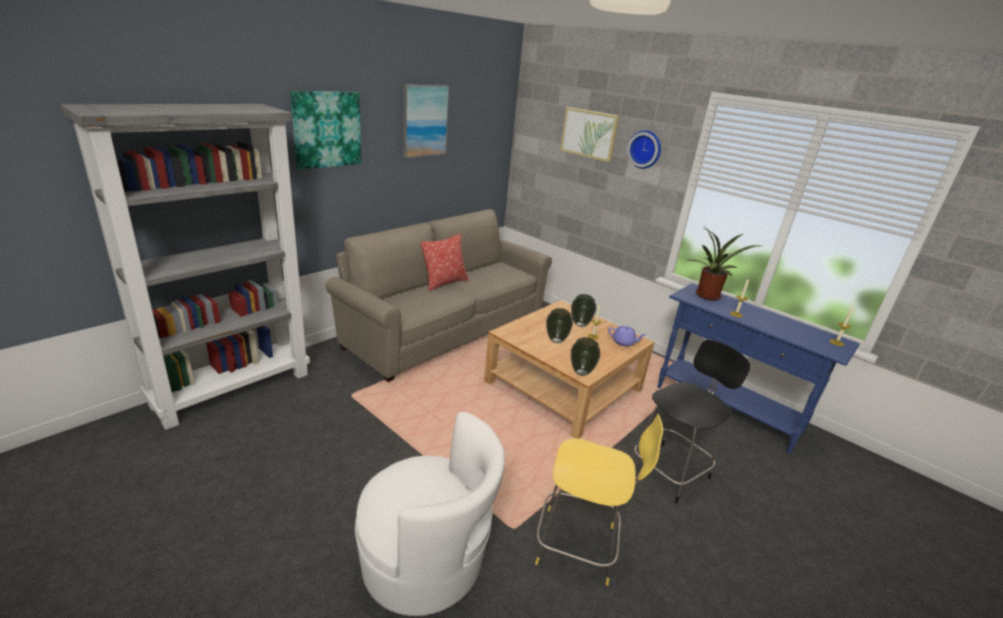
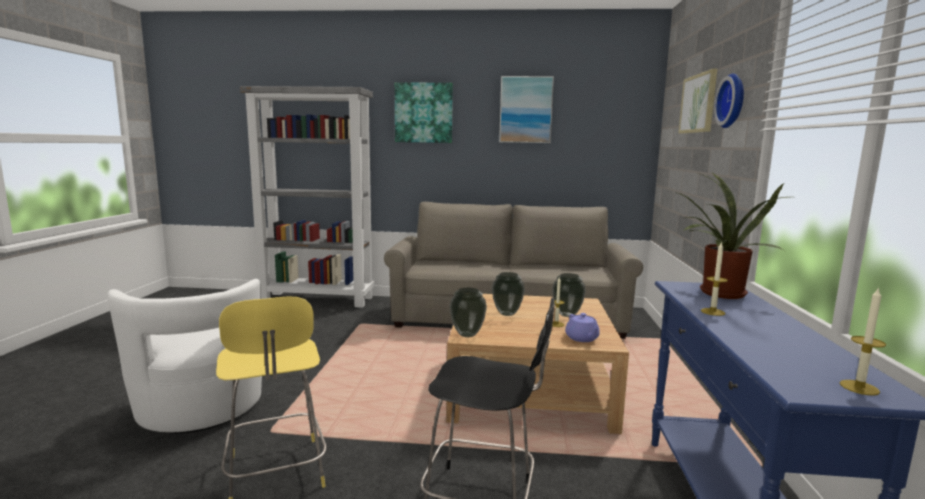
camera: 55 degrees right, 15 degrees down
(444, 283) = (508, 265): pillow -> none

